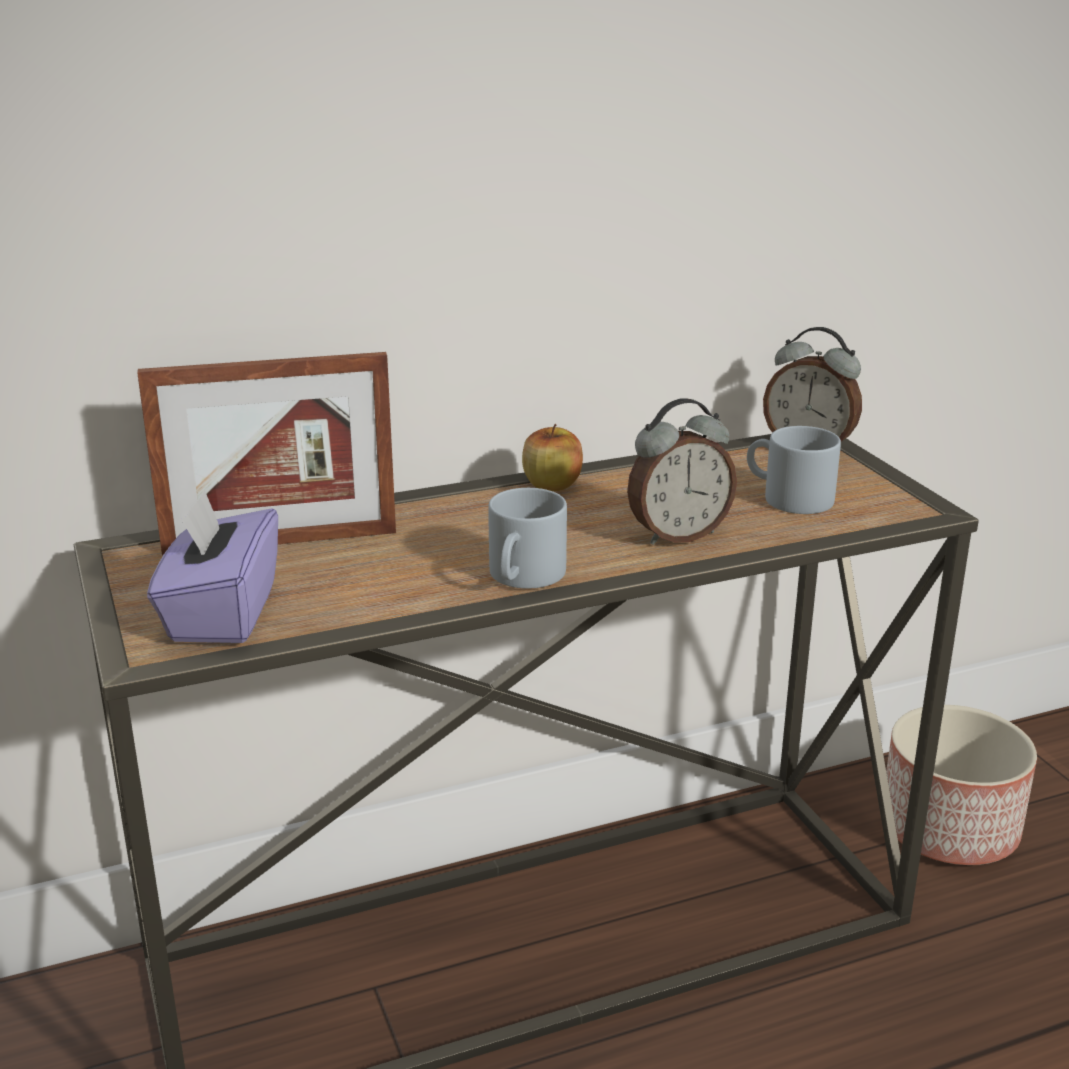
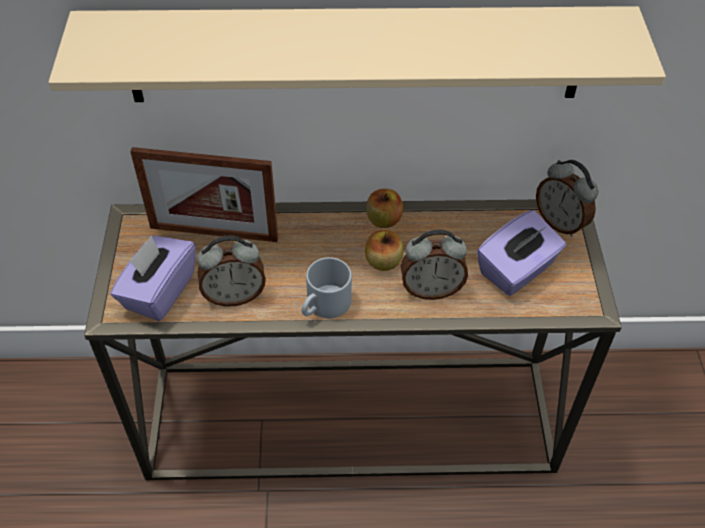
camera: 20 degrees right, 25 degrees up
(361, 596) = (234, 295): none -> alarm clock
(480, 189) = (355, 55): none -> beige shelf
(582, 523) = (383, 262): none -> apple
(787, 497) = (517, 270): grey mug -> purple tissue box
(950, 828) = (618, 416): planter -> none

